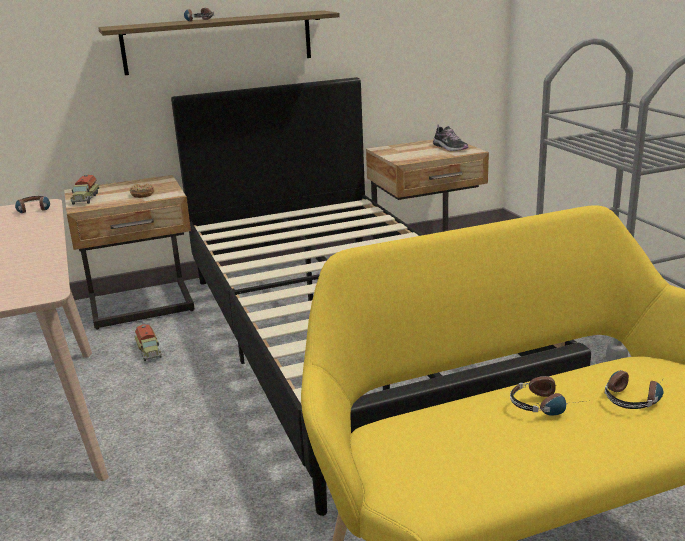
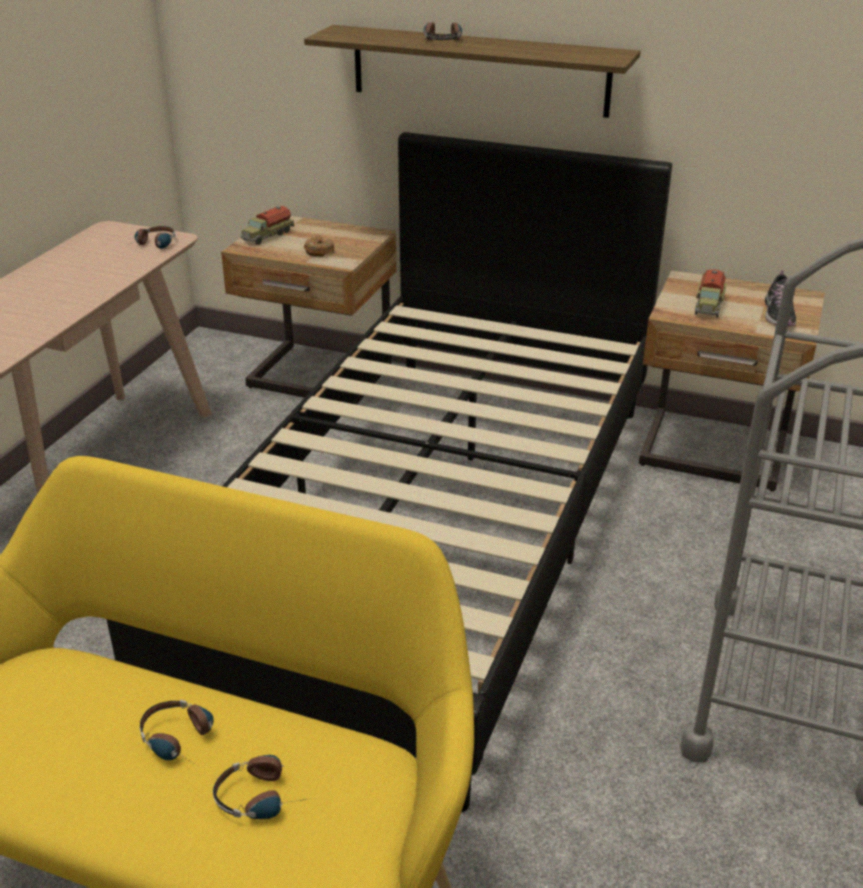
camera: 40 degrees right, 10 degrees up
(149, 351) = (254, 439): toy truck -> toy truck (708, 305)

